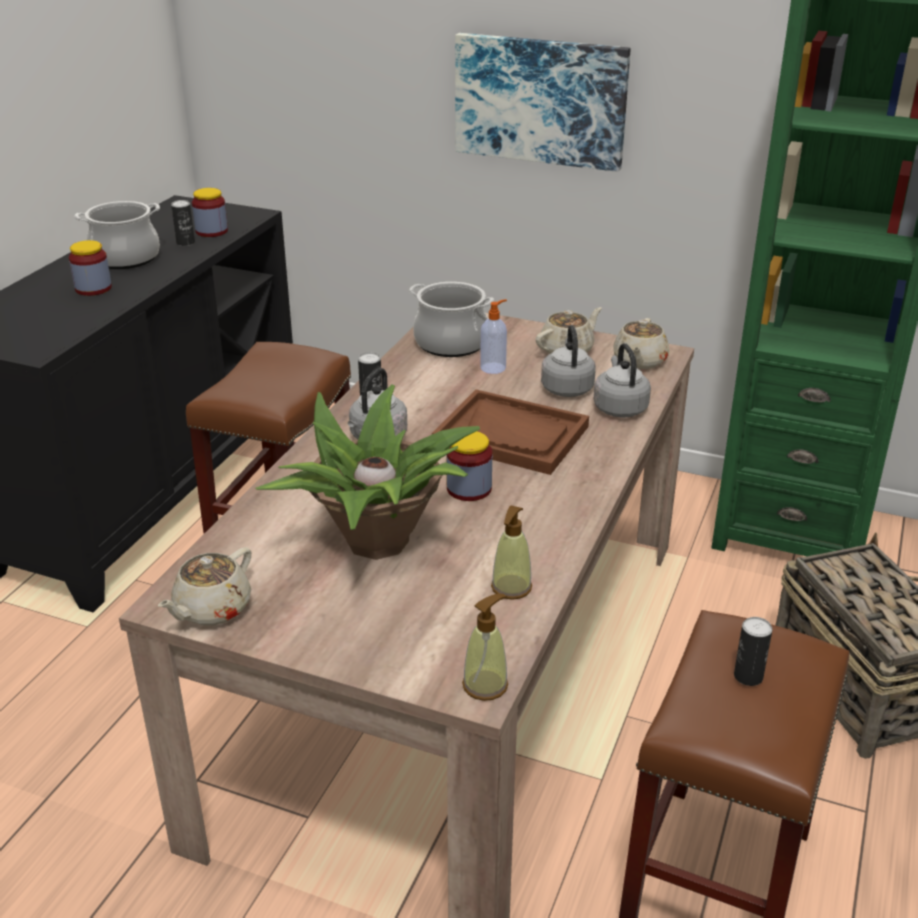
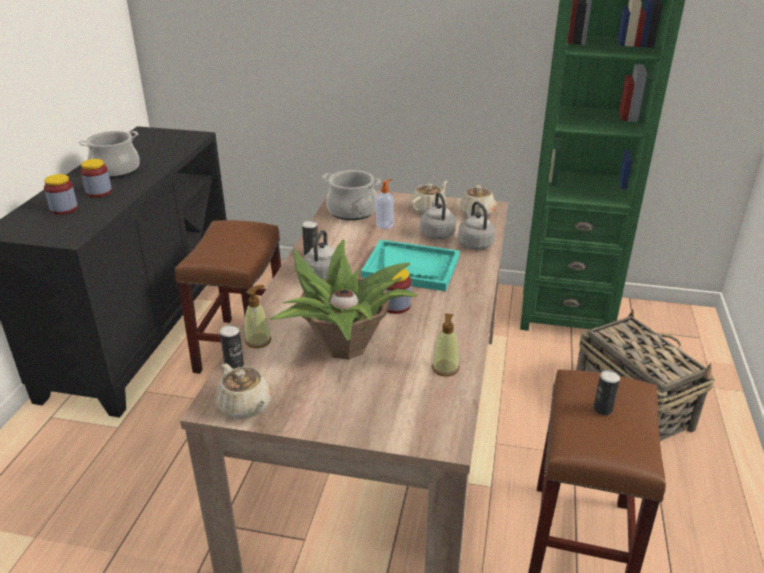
camera: 10 degrees left, 0 degrees up
(185, 243) = (155, 157): can -> can (234, 365)
(211, 231) = (171, 148): jar -> jar (64, 209)
(211, 609) = (245, 406): beige teapot -> beige teapot turned 60 degrees counterclockwise
(485, 685) = (450, 436): soap dispenser -> soap dispenser (258, 341)
(511, 435) = (411, 267): brown tray -> turquoise tray
(540, 100) = (389, 48): picture -> none

